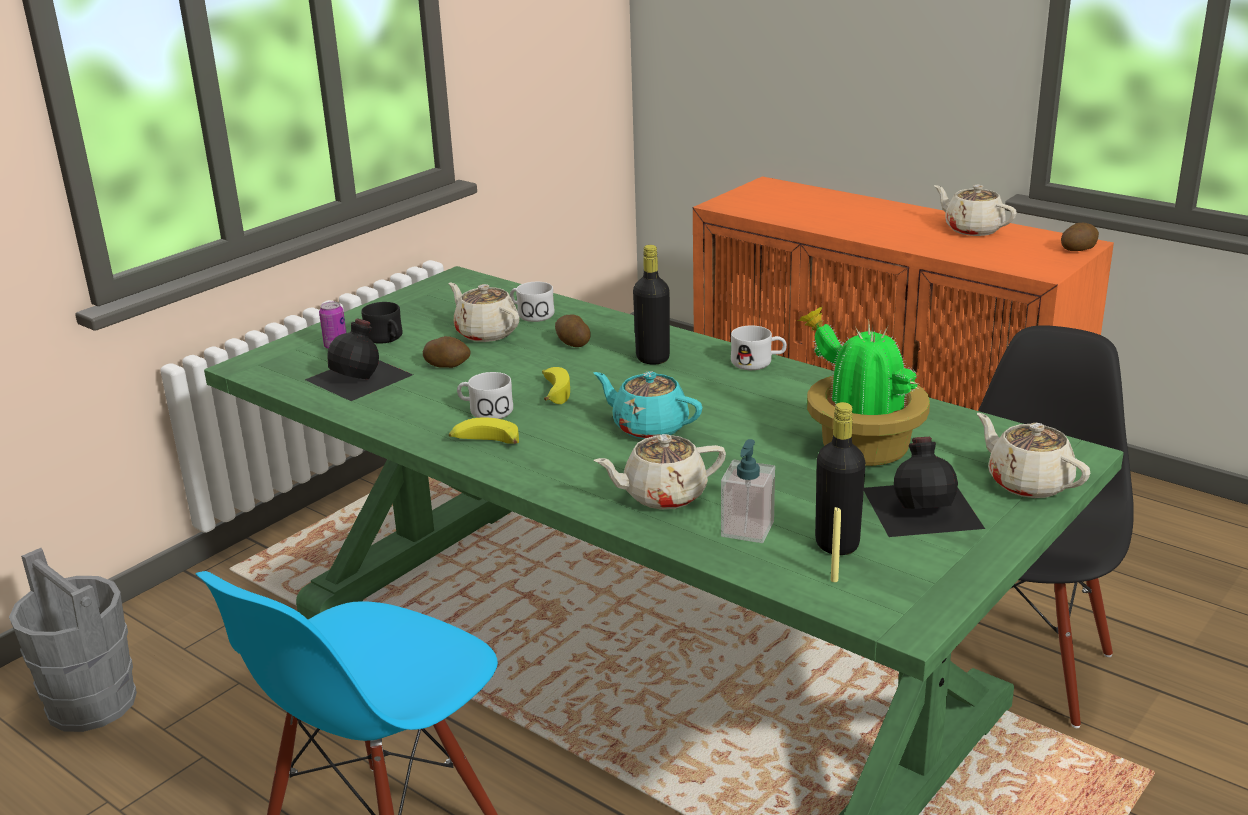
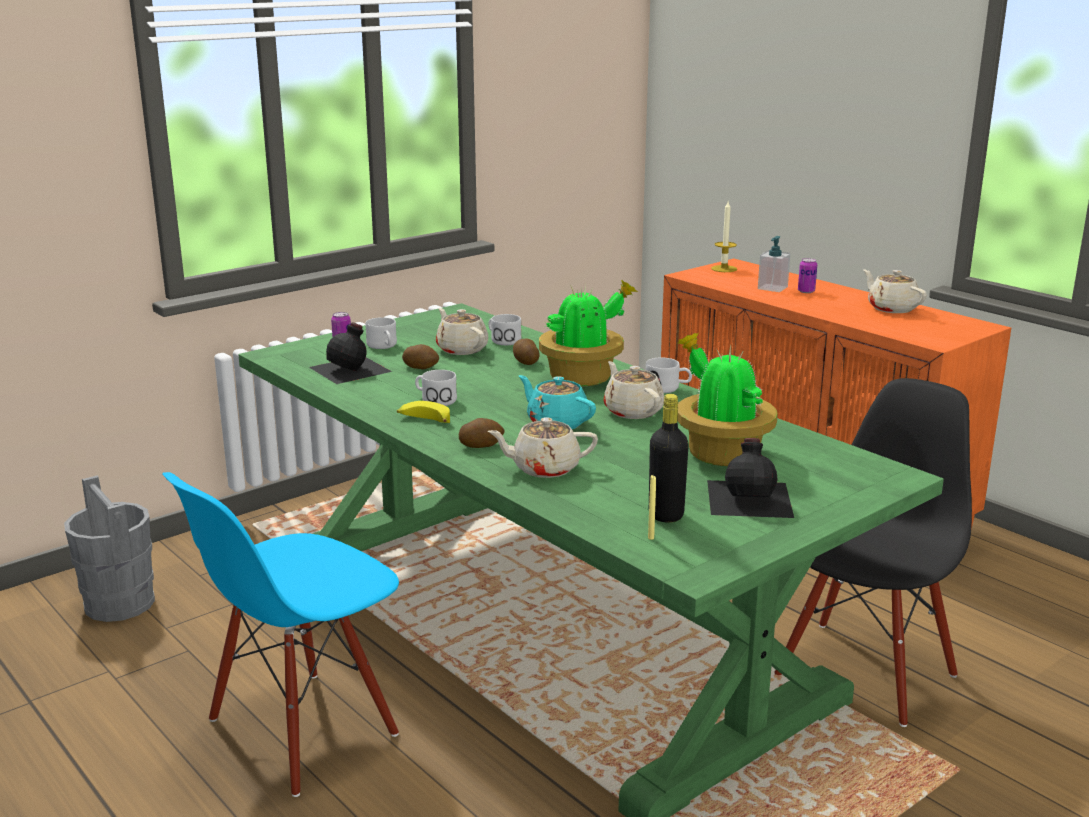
camera: 10 degrees right, 5 degrees down
(387, 339) = (383, 346): black mug -> white mug
(553, 391) = (494, 392): banana -> none
(652, 358) = (584, 378): black bottle -> potted plant
(747, 529) = (599, 497): soap dispenser -> soap dispenser (772, 288)
(758, 192) = (724, 269): none -> candle
(866, 215) = (806, 291): none -> can
(1027, 483) = (848, 491): beige teapot -> beige teapot (632, 411)
(1078, 249) = (976, 329): potato -> potato (481, 445)

